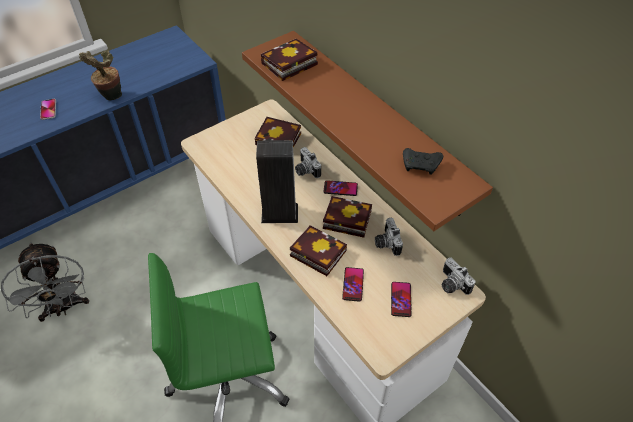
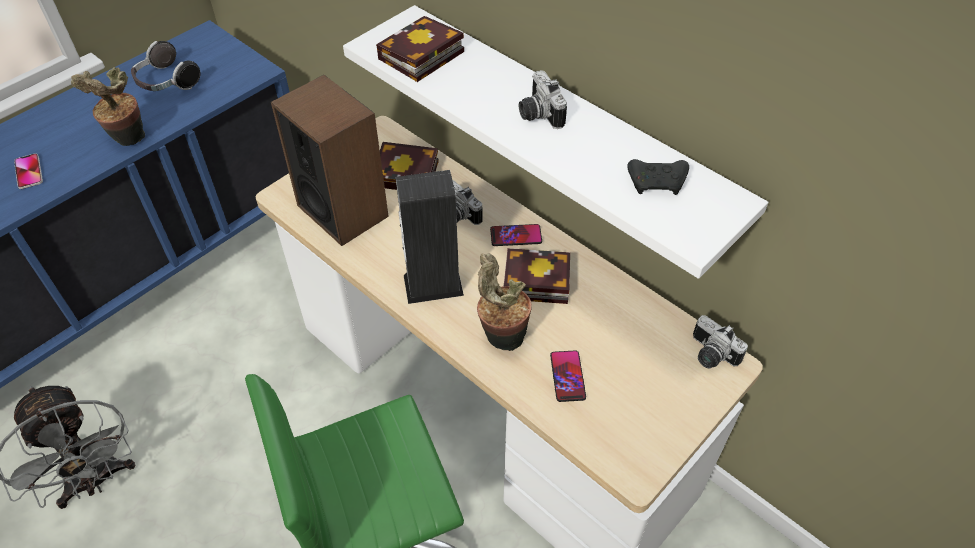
camera: 10 degrees left, 0 degrees up
(142, 63) = (166, 83): none -> headphones
(233, 158) = (343, 210): none -> speaker
(315, 253) = (500, 337): book -> potted plant
(377, 121) = (566, 127): brown shelf -> white shelf
(385, 243) = (601, 307): camera -> camera (537, 114)
(401, 299) = (642, 388): phone -> none

